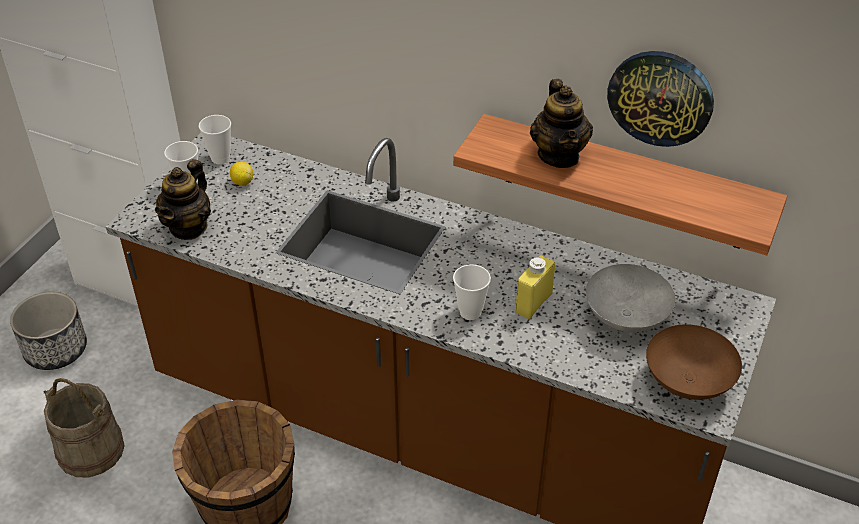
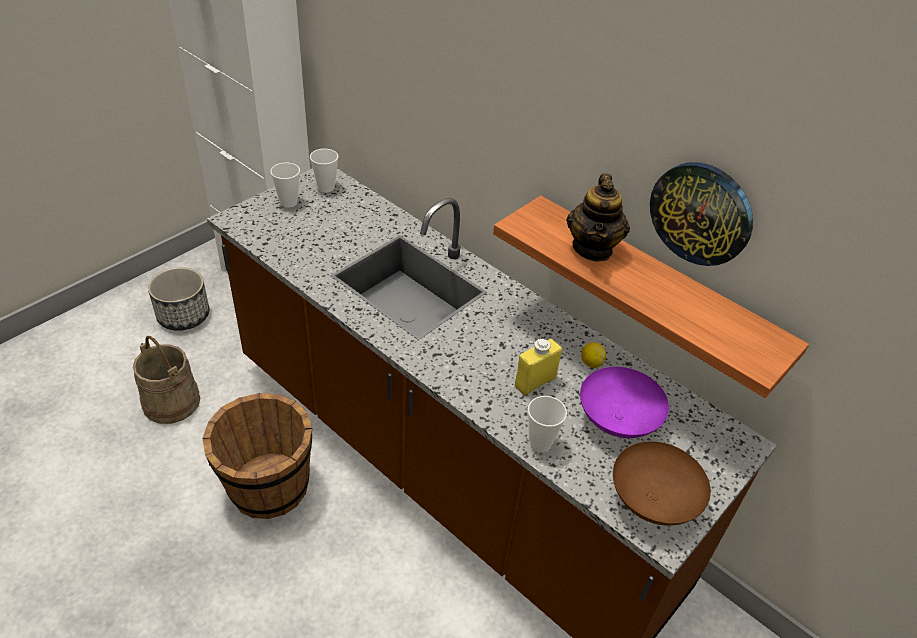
camera: 15 degrees right, 0 degrees up
(188, 227) = (271, 236): teapot -> none
(242, 182) = (333, 211): lemon -> lemon (591, 363)
(470, 312) = (473, 373): cup -> cup (540, 443)
(625, 318) = (616, 421): grey bowl -> purple bowl

